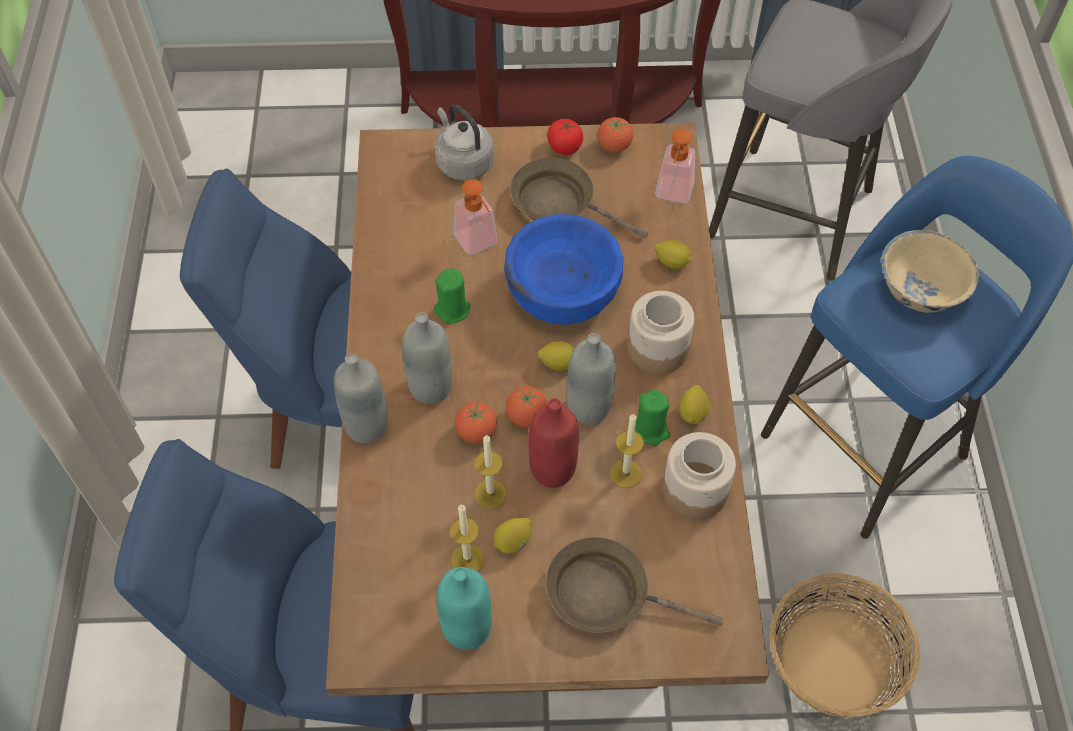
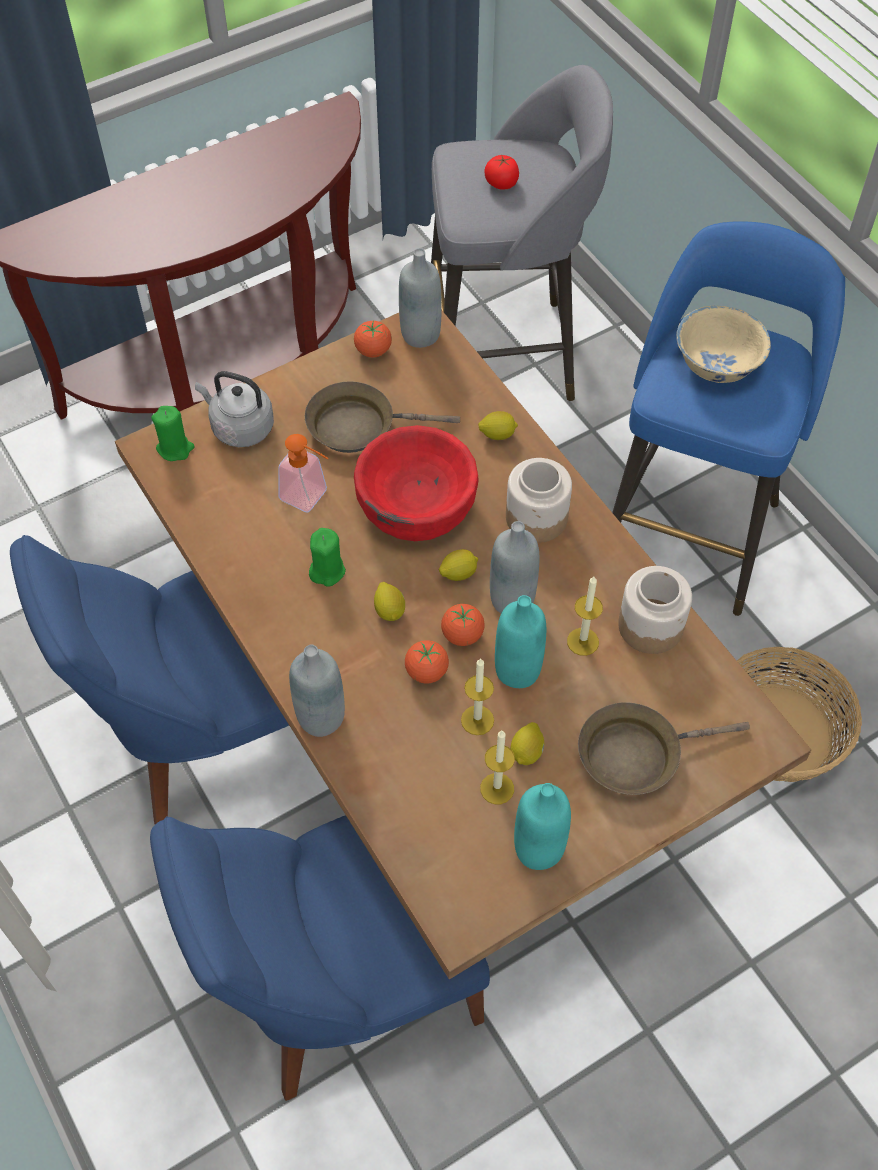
camera: 30 degrees left, 0 degrees up
(431, 387) = (356, 652): grey bottle -> grey bottle (420, 334)
(552, 469) = (517, 670): red bottle -> turquoise bottle
(563, 290) = (417, 505): blue bowl -> red bowl
(565, 147) = (328, 371): tomato -> tomato (501, 183)
(650, 430) = (578, 593): green candle -> green candle (175, 448)
(672, 195) = (457, 373): soap dispenser -> none
(693, 413) = (604, 560): lemon -> lemon (390, 610)

